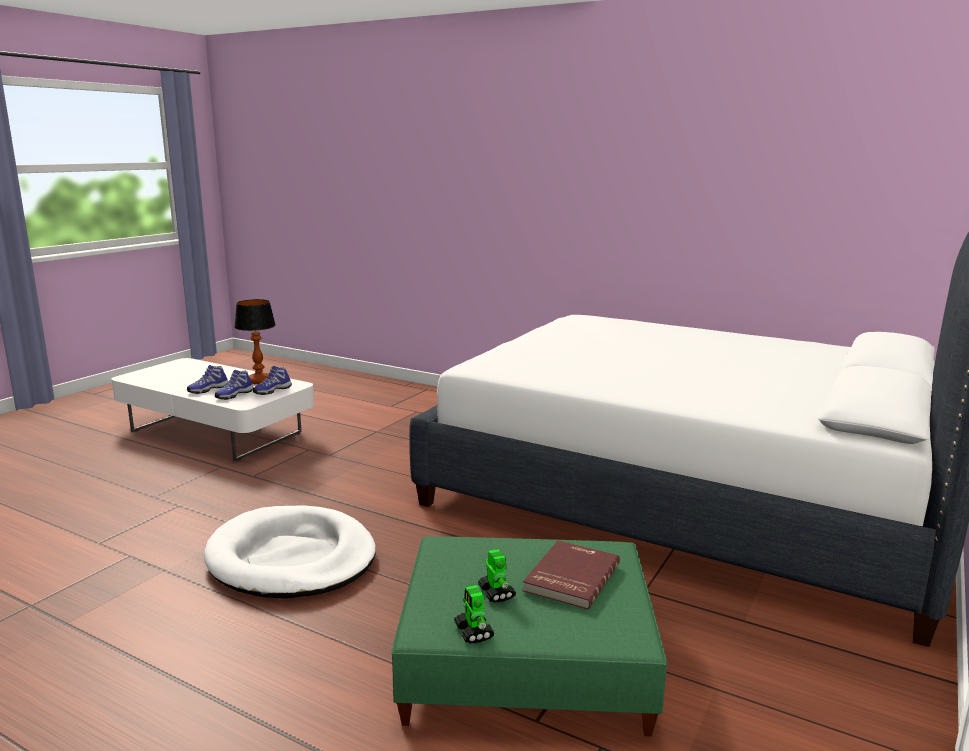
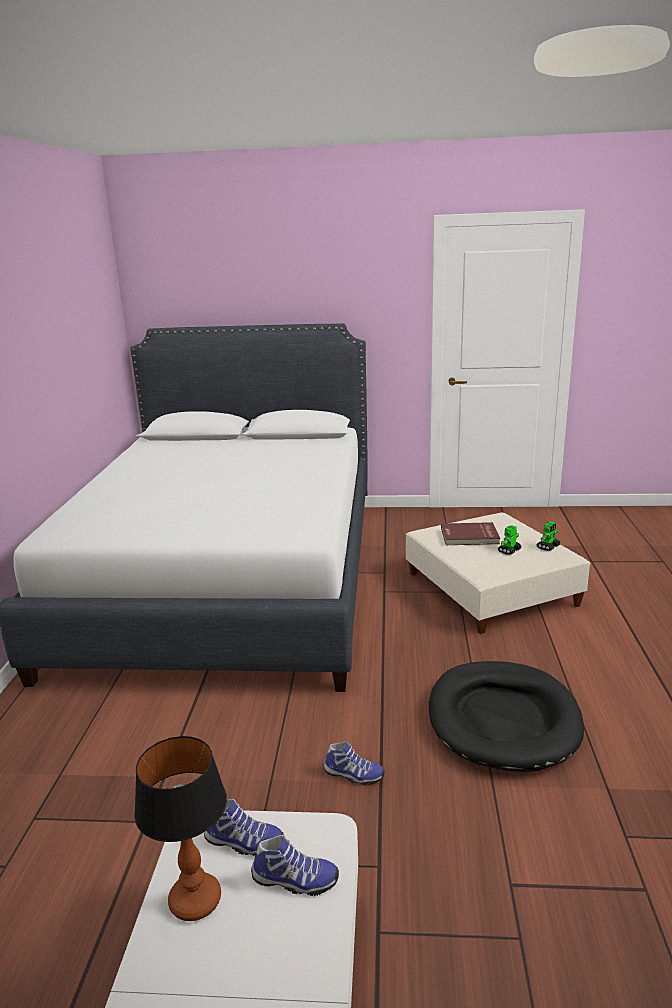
camera: 115 degrees left, 5 degrees up
(208, 389) = (287, 951): shoe -> shoe (353, 775)
(292, 558) = (503, 719): white dog bed -> black dog bed
(526, 661) = (490, 589): green ottoman -> beige ottoman

